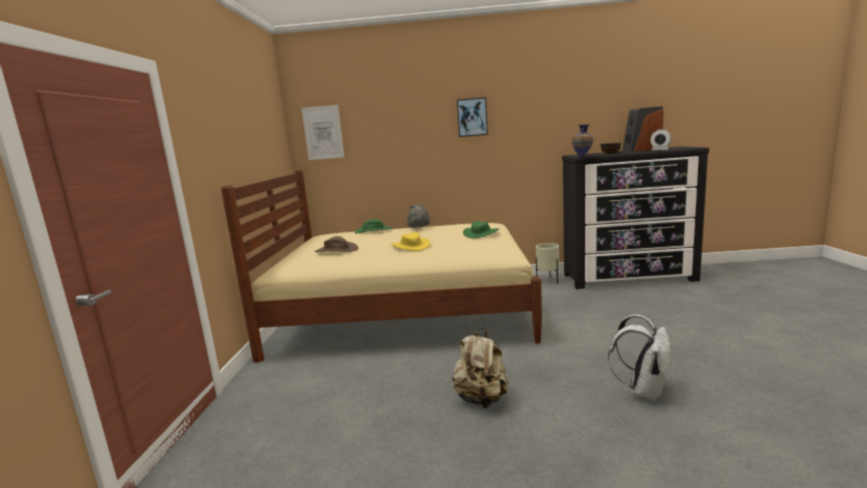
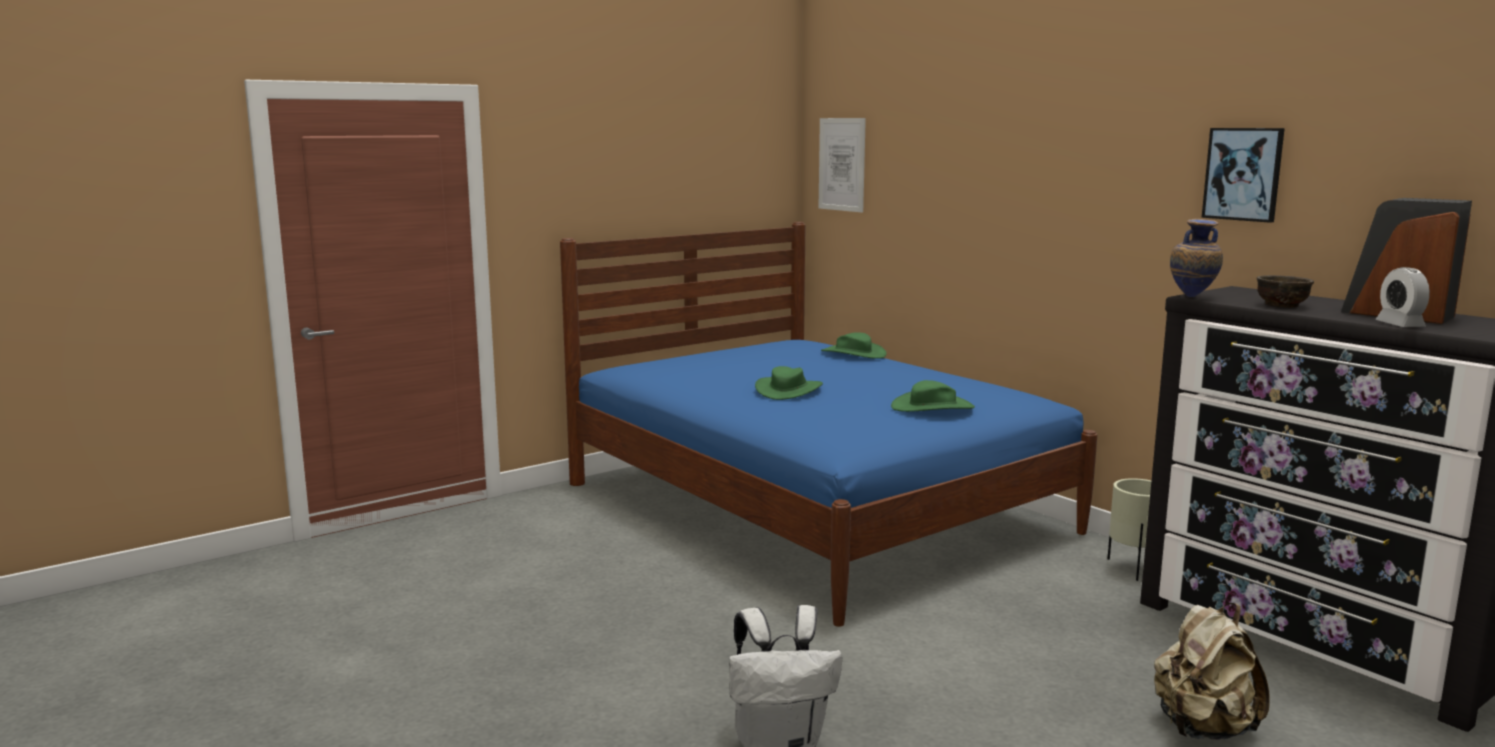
camera: 50 degrees right, 0 degrees up
(336, 250) = (719, 365): brown hat -> none
(405, 312) = (812, 508): beige bed -> blue bed
(410, 246) = (789, 390): yellow hat -> green hat
(419, 228) = (907, 371): grey hat -> none
(472, 117) = (1064, 167): picture -> picture (1243, 174)
(482, 399) = (625, 632): beige backpack -> beige backpack (1203, 729)

